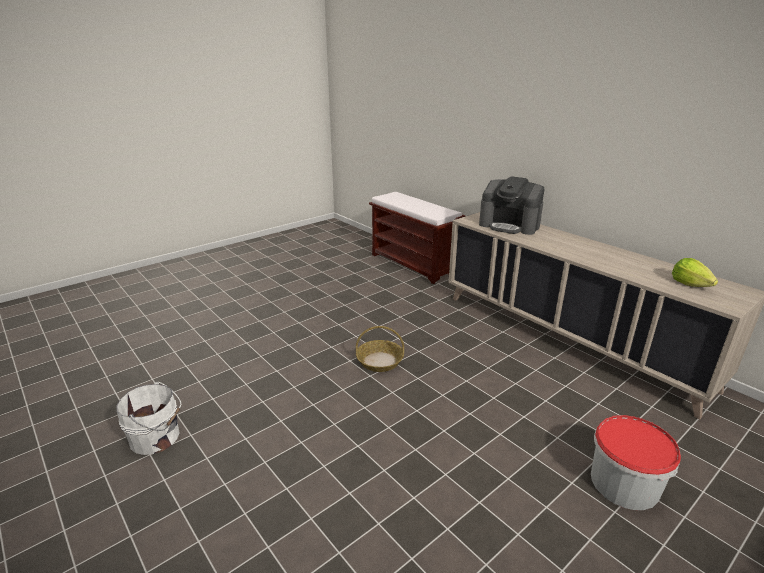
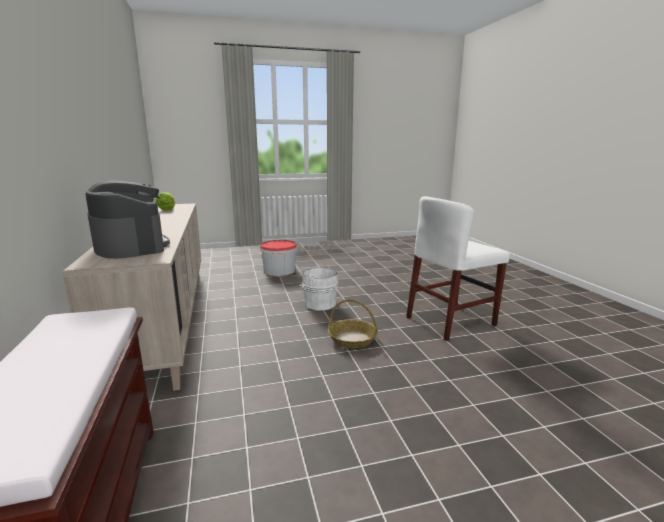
camera: 155 degrees left, 10 degrees down
(157, 438) = (555, 330): white bucket -> white bucket (319, 303)
(286, 417) = (450, 321): none -> white chair

